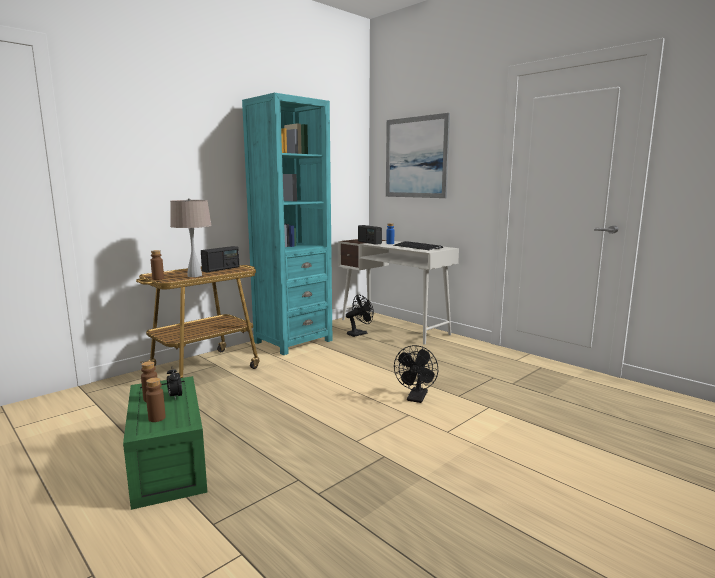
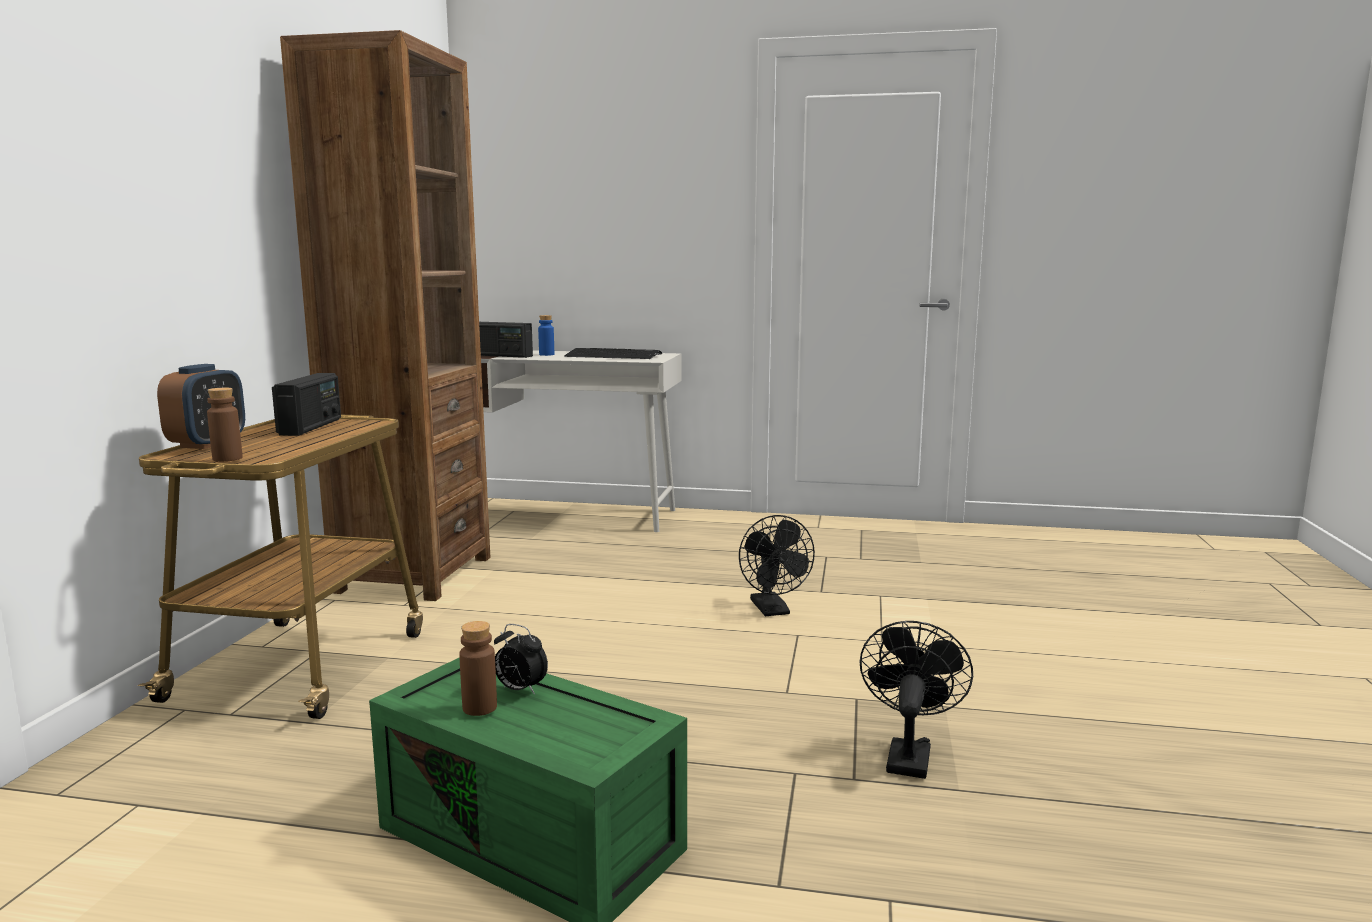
camera: 35 degrees left, 0 degrees up
(157, 418) = (563, 732): brown bottle -> none
(170, 272) = (207, 444): none -> alarm clock
(194, 276) = (299, 443): beige table lamp -> none
(293, 341) = (413, 574): turquoise bookcase -> brown bookcase
(359, 333) = (520, 536): black fan -> black fan (908, 754)
(416, 157) = (575, 189): picture -> none

